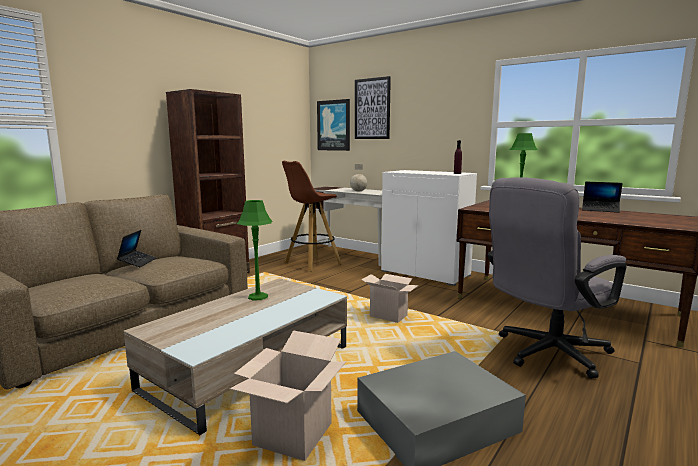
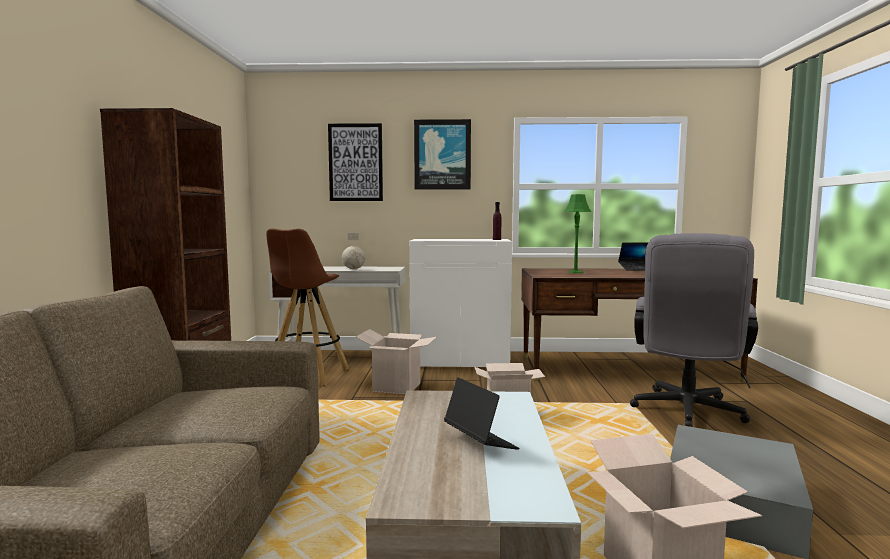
camera: 35 degrees left, 5 degrees down
(137, 262) = (156, 412): laptop -> laptop (480, 442)
(258, 296) = (439, 417): green table lamp -> none
(333, 125) = (293, 182): picture -> picture (442, 155)
(350, 281) = (397, 387): none -> cardboard box

